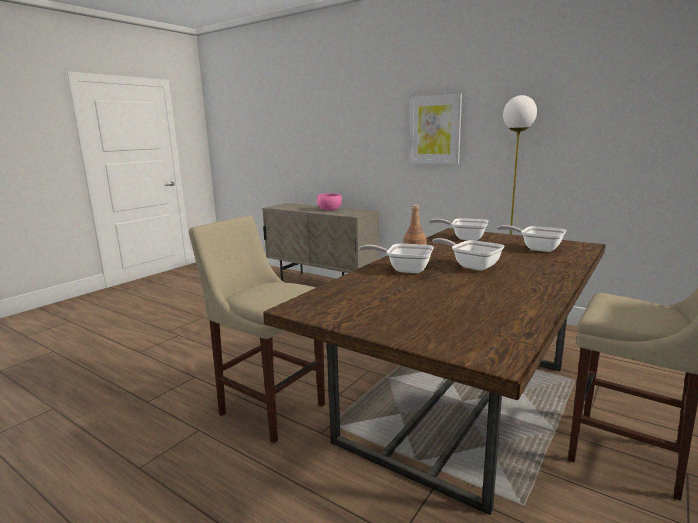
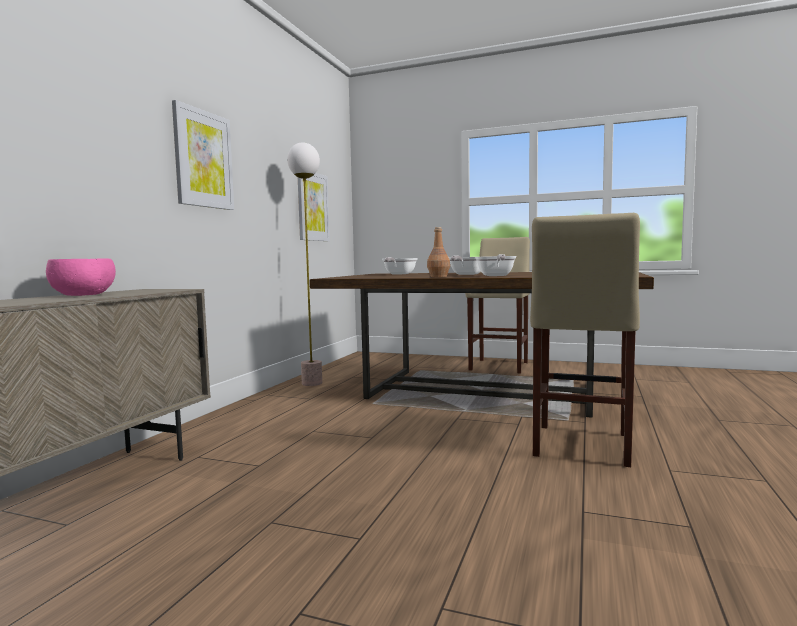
camera: 105 degrees left, 10 degrees down
(464, 238) = (365, 276): frying pan -> none
(602, 150) = (312, 206): none -> picture

